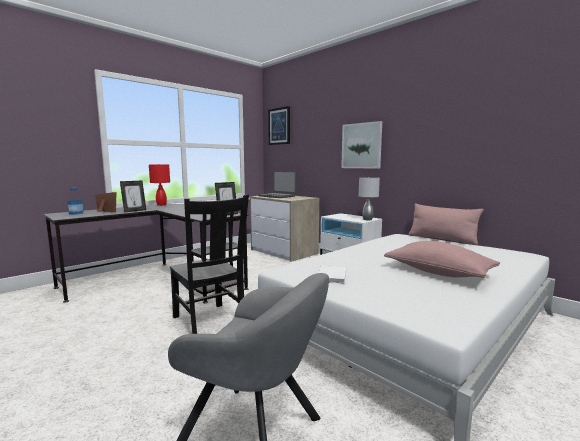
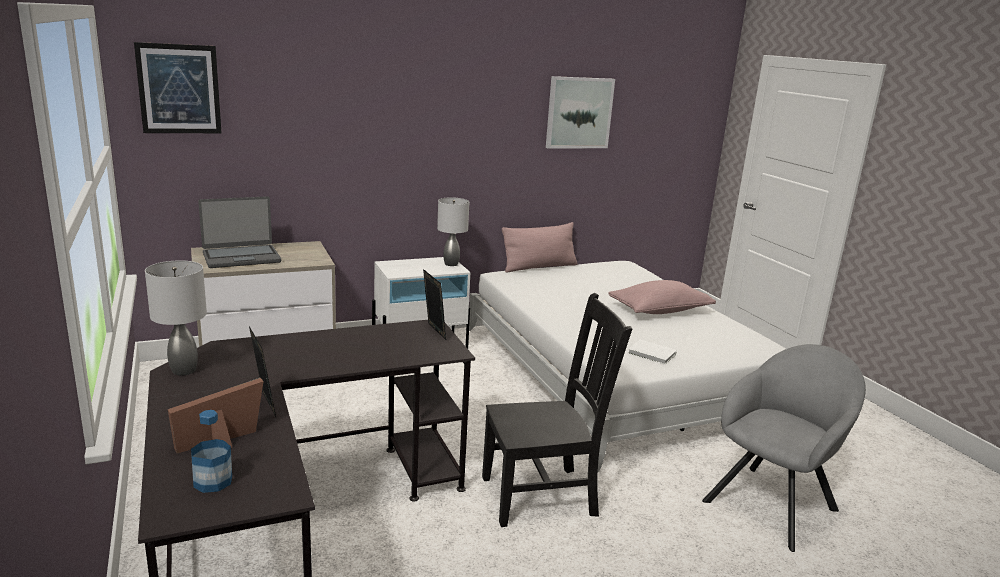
camera: 70 degrees left, 10 degrees up
(162, 205) = (184, 370): red table lamp -> grey table lamp
(361, 146) = (409, 144): picture -> picture (579, 113)

